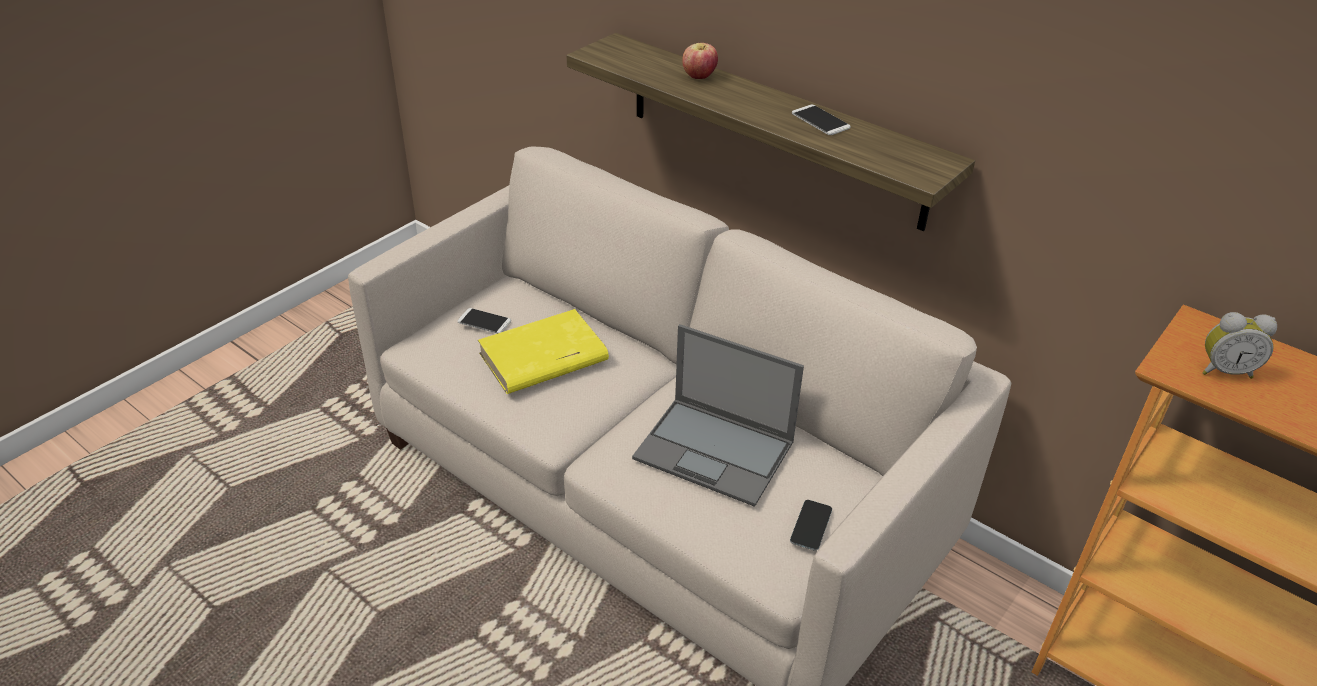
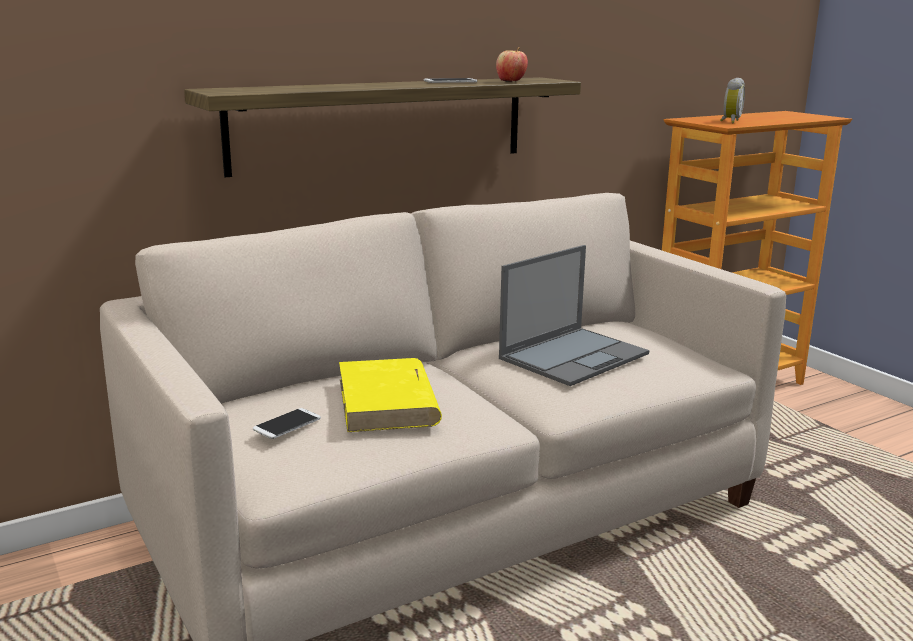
camera: 70 degrees left, 20 degrees down
(699, 77) = (328, 85): apple -> apple (511, 81)
(811, 525) = (670, 344): phone -> none

